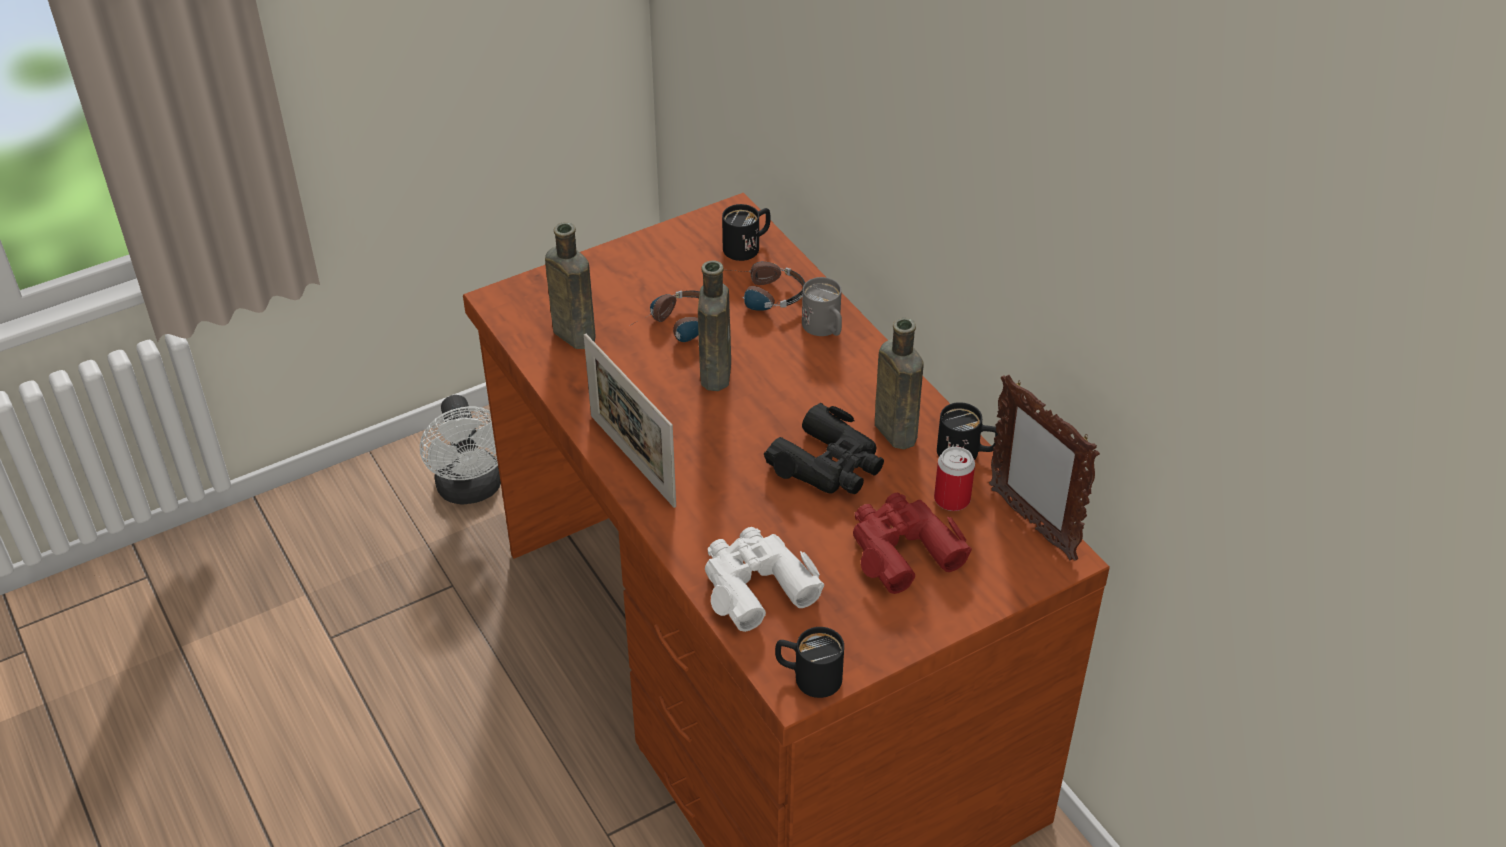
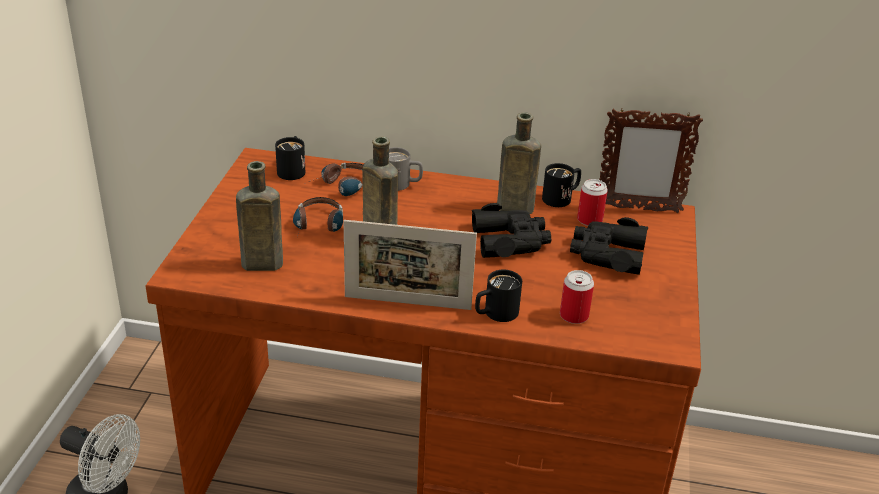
camera: 50 degrees left, 10 degrees down
(756, 584) = (574, 316): white binoculars -> can
(808, 676) = (669, 337): black mug -> black mug (495, 314)
(902, 549) = (607, 254): red binoculars -> black binoculars

